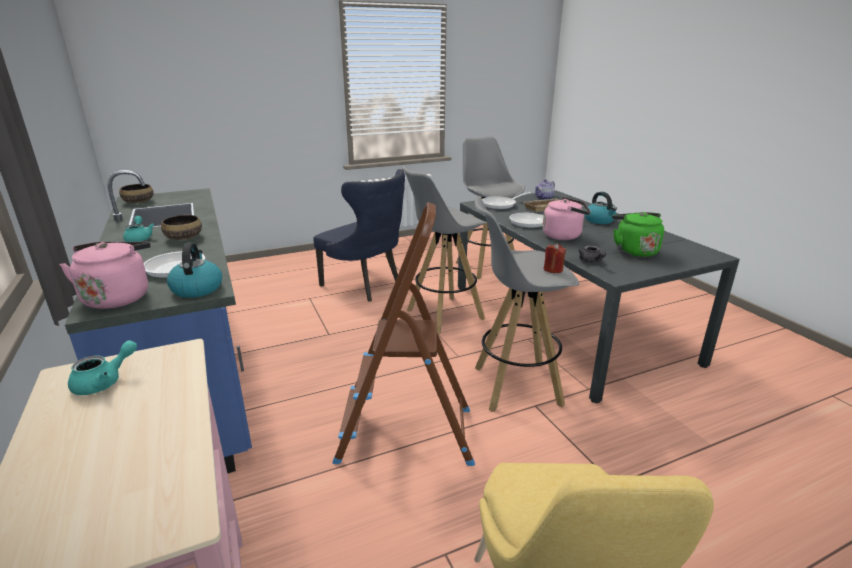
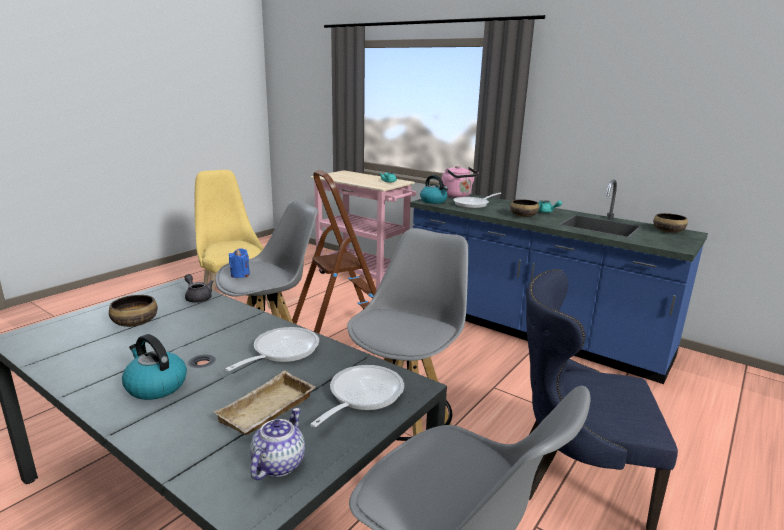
camera: 150 degrees right, 5 degrees down
(553, 269) = (240, 275): red candle -> blue candle
(564, 236) = (227, 331): pink kettle -> none
(633, 251) = (135, 322): green kettle -> bowl

